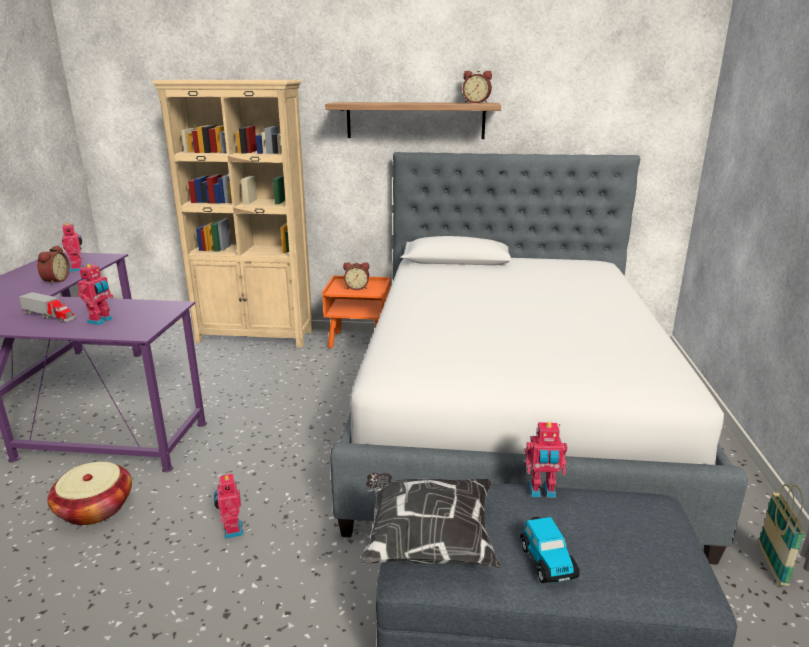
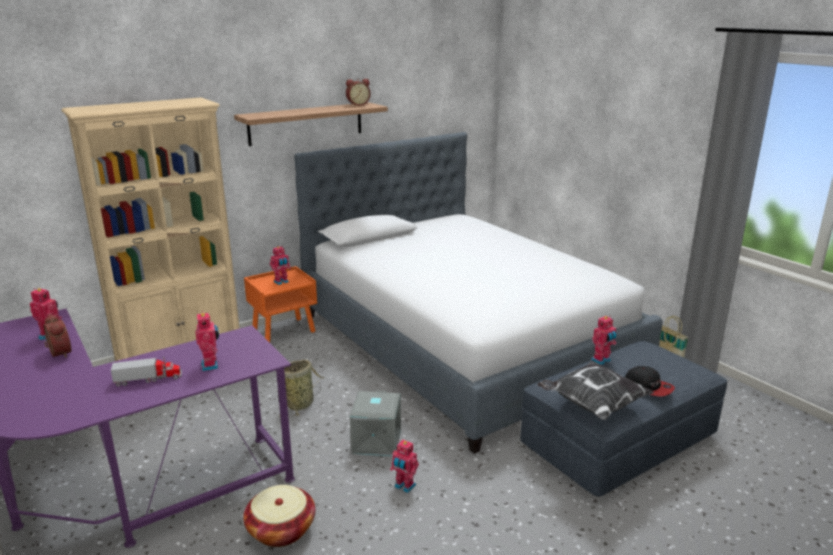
camera: 40 degrees left, 0 degrees up
(276, 408) = (301, 403): none -> basket
(278, 472) = (375, 441): none -> grey storage box
(357, 288) = (281, 282): alarm clock -> toy robot
(547, 561) = (648, 387): toy car -> cap

